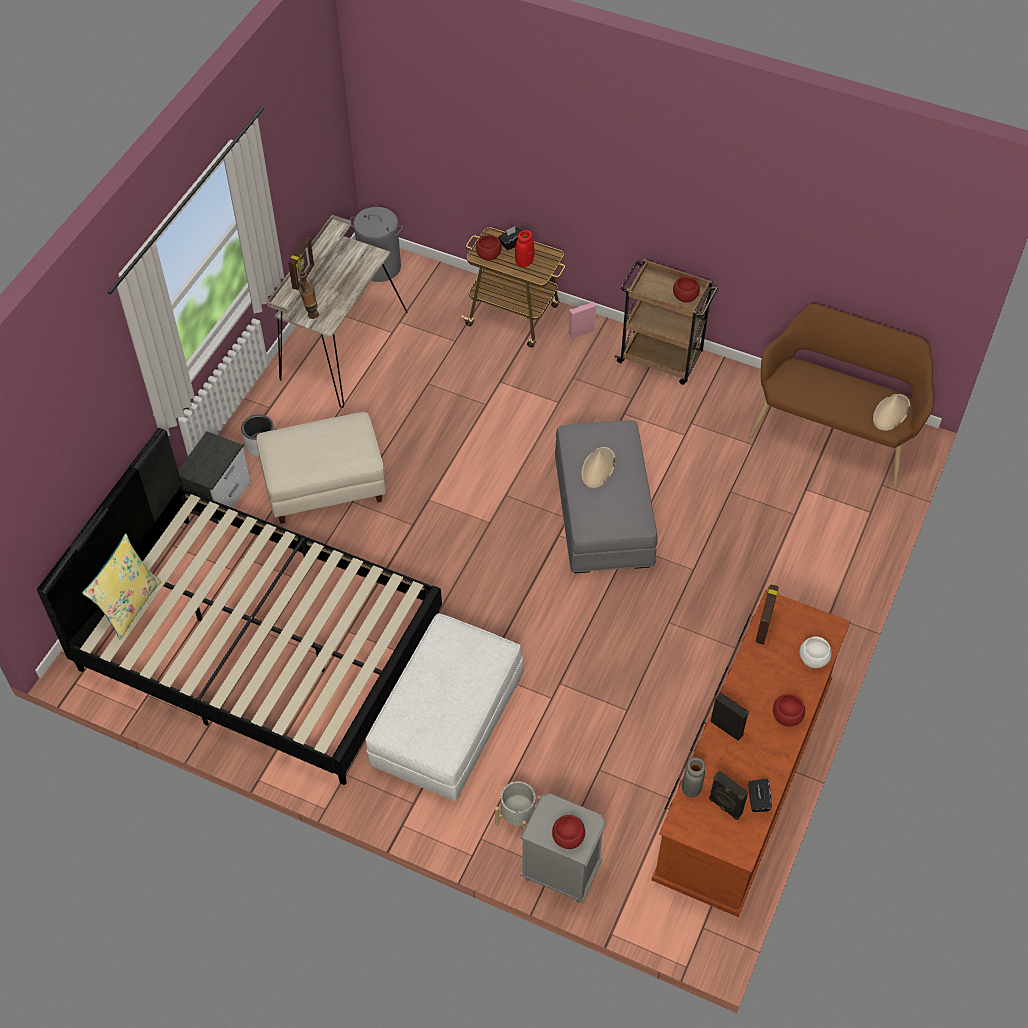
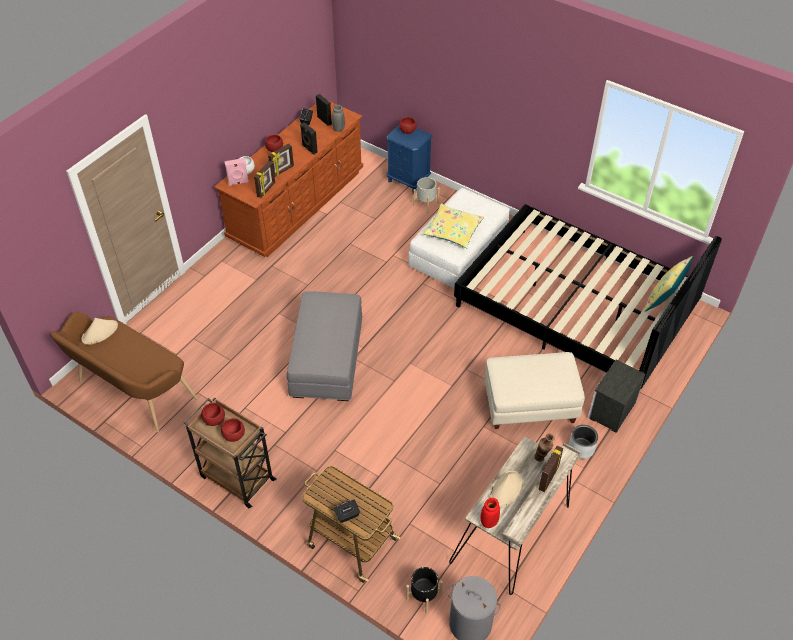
camera: 170 degrees left, 5 degrees down
(429, 282) = (424, 596): none -> black planter
(454, 670) = (453, 231): none -> yellow pillow
(488, 255) = (372, 505): red bowl -> red bowl (234, 436)
(524, 262) = (340, 492): red vase -> red vase (489, 522)
(561, 872) = (408, 180): grey nightstand -> blue nightstand
(581, 332) = (296, 515): pink speaker -> pink speaker (238, 183)
(598, 468) = (328, 336): beige hat -> beige hat (506, 489)
(753, 670) = (282, 171): none -> picture frame

